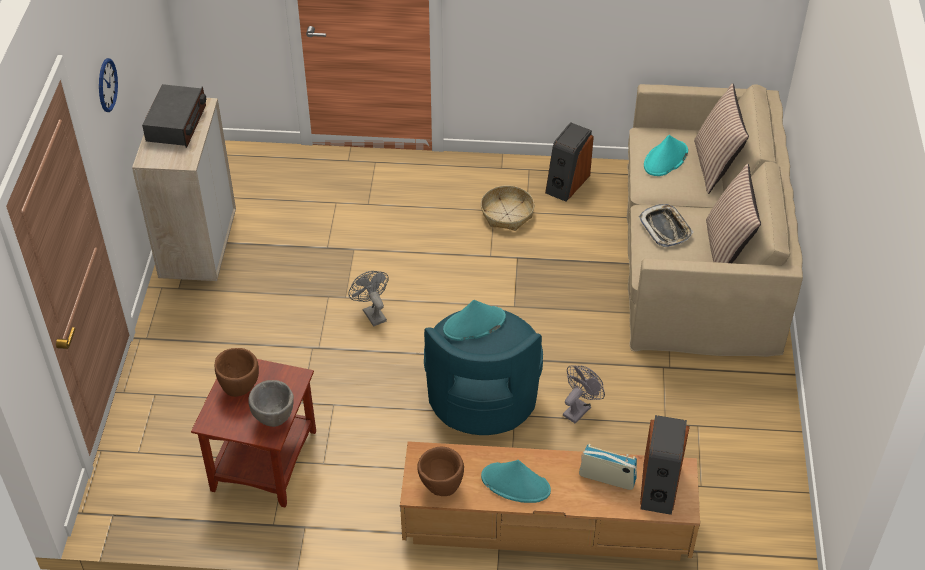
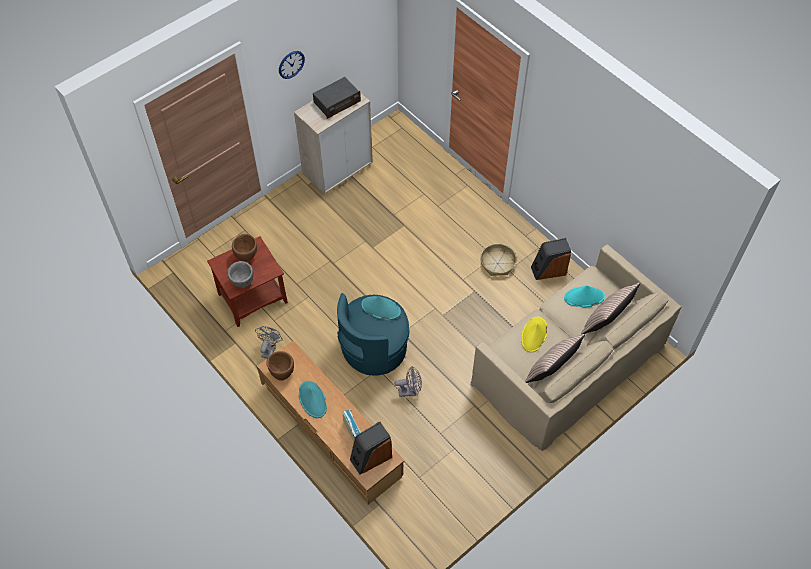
camera: 45 degrees right, 10 degrees up
(372, 313) = (374, 265): grey fan -> grey fan (269, 349)
(665, 228) = (534, 335): tray -> yellow hat

